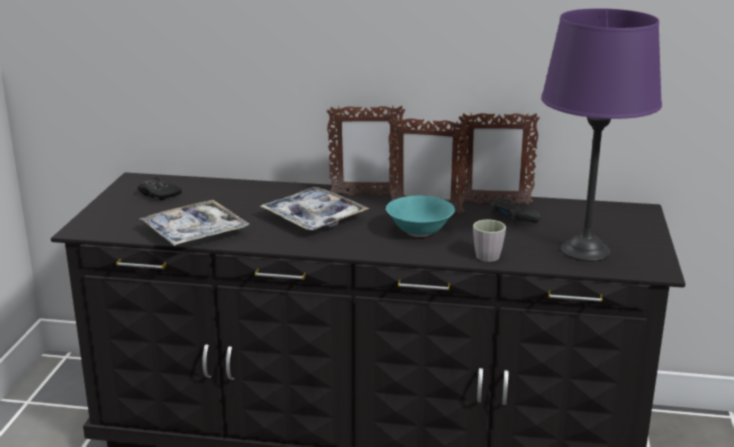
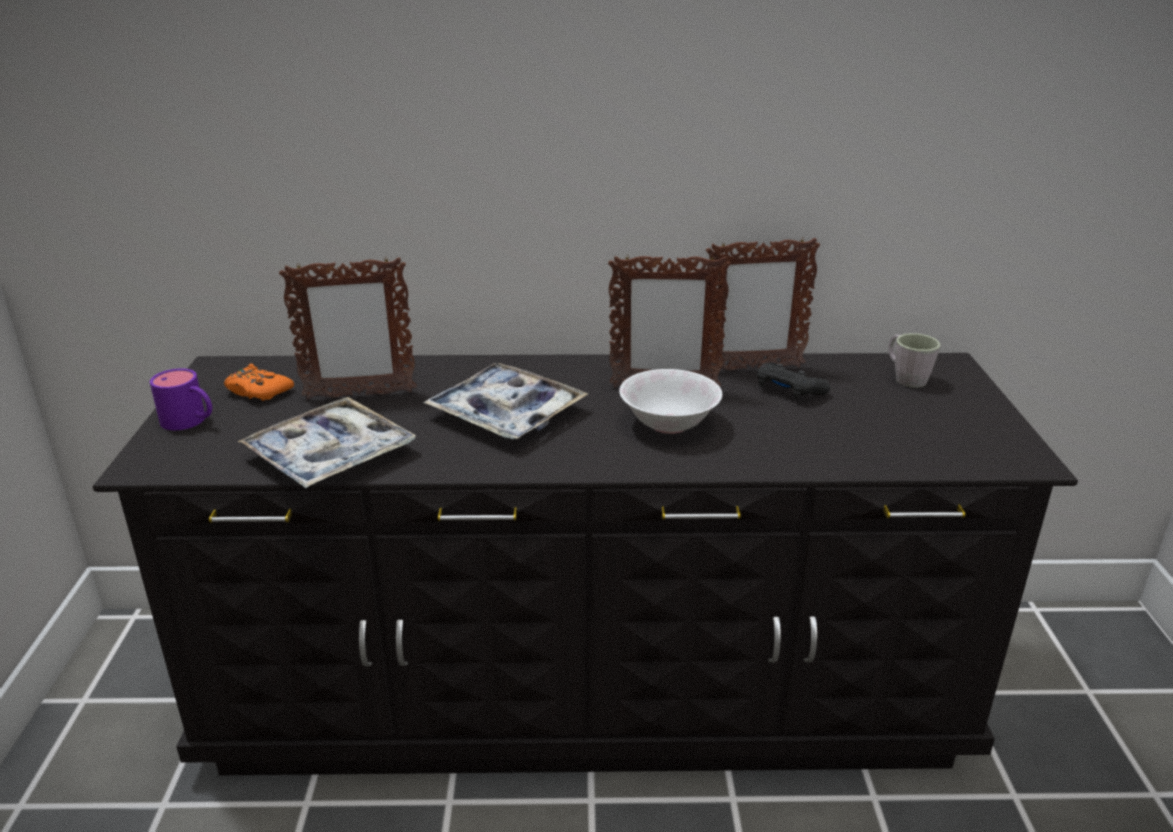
camera: 10 degrees left, 5 degrees up
(113, 208) = (190, 421): none -> purple mug
(158, 194) = (258, 391): black game controller -> orange game controller
(365, 195) = (568, 368): picture frame -> picture frame (359, 395)
(419, 231) = (668, 424): turquoise bowl -> white bowl
(485, 254) = (779, 455): grey mug -> grey mug (905, 377)
(586, 250) = (915, 436): purple table lamp -> none

